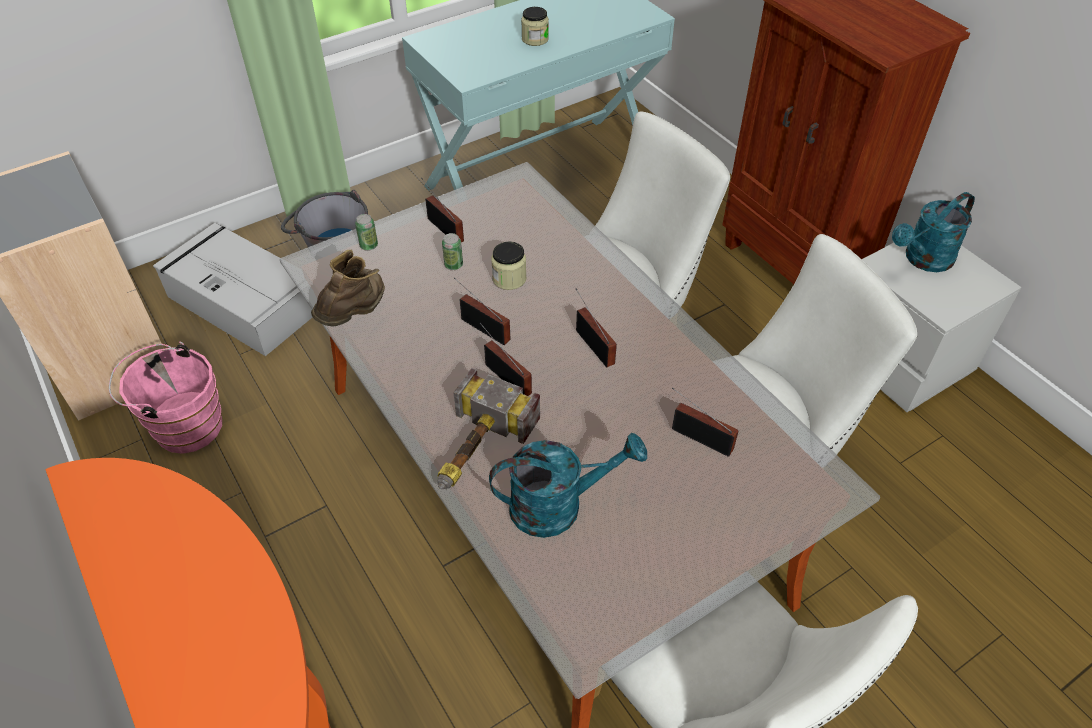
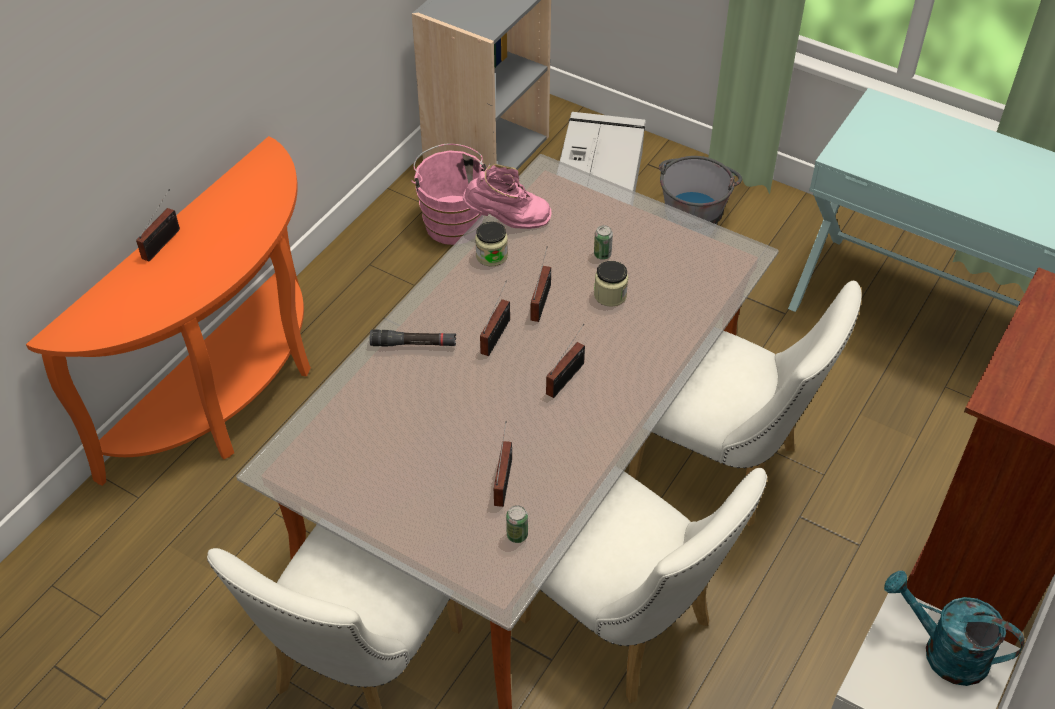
camera: 65 degrees right, 0 degrees up
(356, 315) = (507, 221): brown boot -> pink boot
(369, 245) = (589, 195): can -> can (517, 535)
(444, 228) = (643, 231): radio -> radio (163, 242)
(475, 450) = (413, 344): hammer -> black flashlight
(535, 39) = (952, 176): jar -> jar (491, 255)
(559, 505) = (387, 411): turquoise watering can -> none

